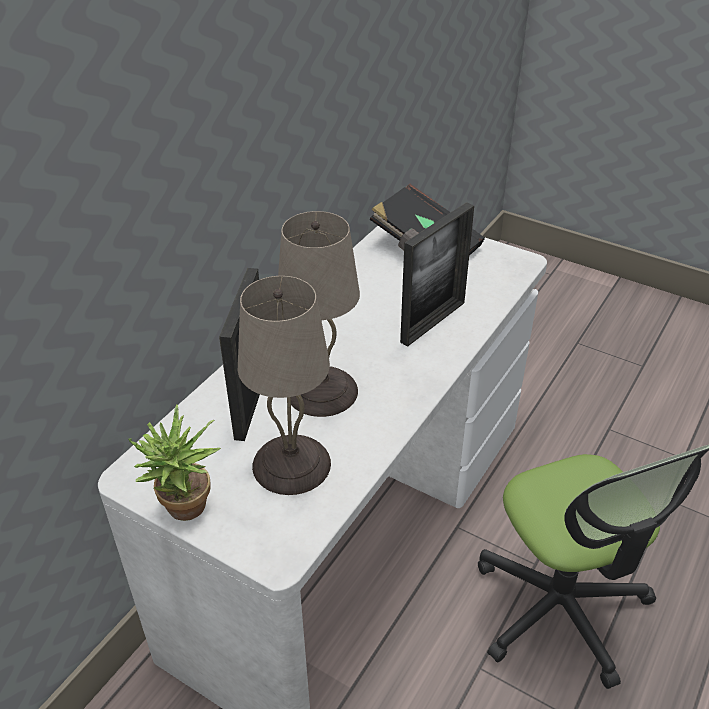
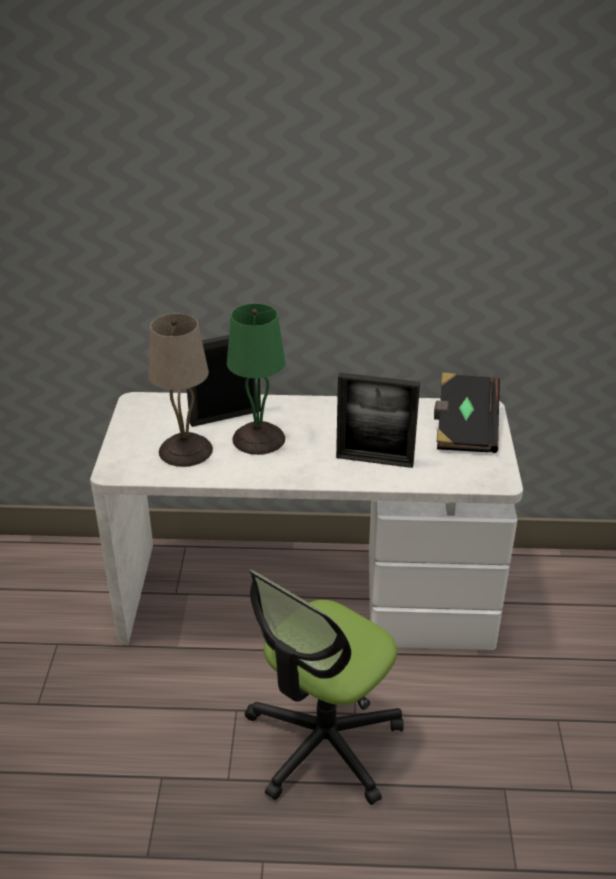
camera: 60 degrees right, 5 degrees down
(185, 512) = (122, 428): potted plant -> none
(321, 390) = (259, 438): beige table lamp -> green table lamp

